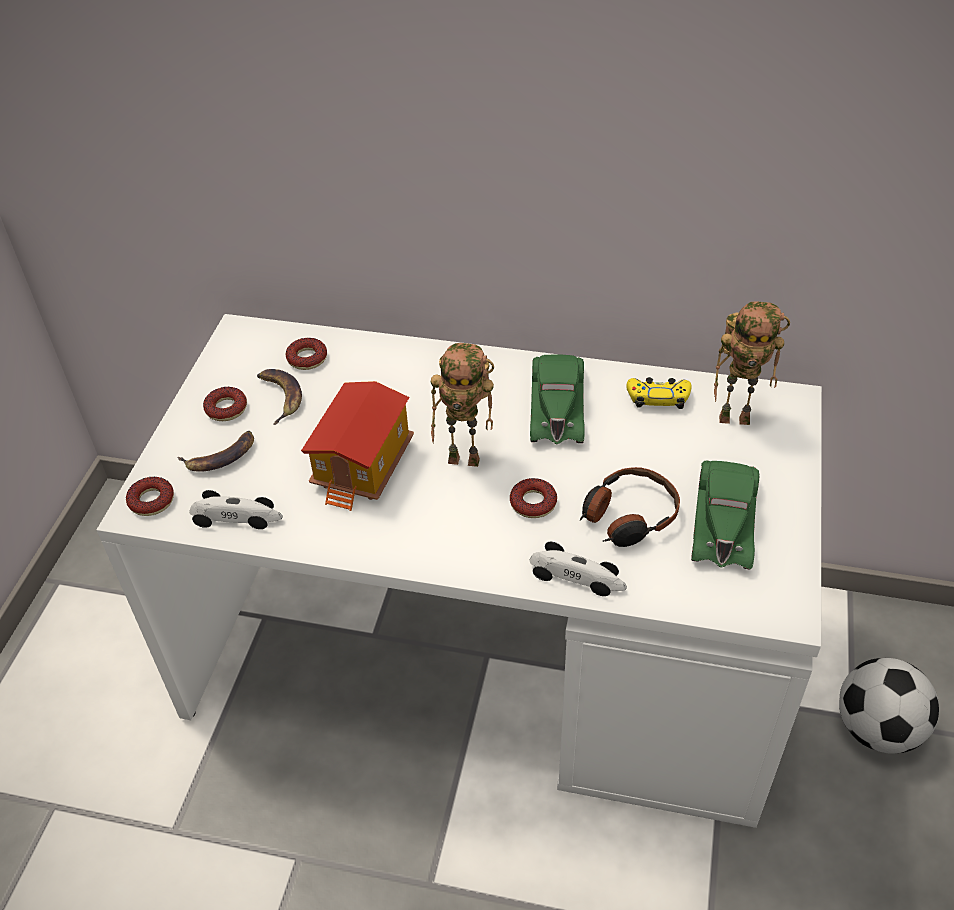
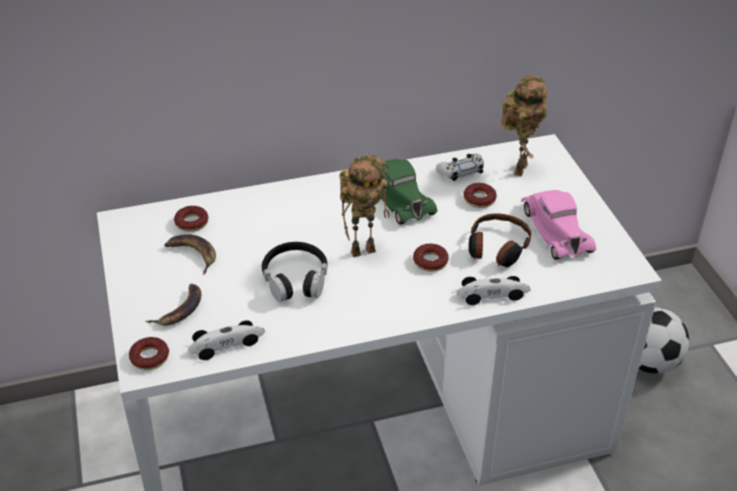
camera: 30 degrees left, 5 degrees down
(226, 408) = (156, 276): donut -> donut (479, 199)
(364, 467) = (295, 279): toy house -> black headphones
(658, 397) = (461, 171): yellow game controller -> white game controller
(724, 519) = (555, 229): green toy car -> pink toy car
(736, 417) = (518, 168): toy robot -> toy robot turned 45 degrees counterclockwise

